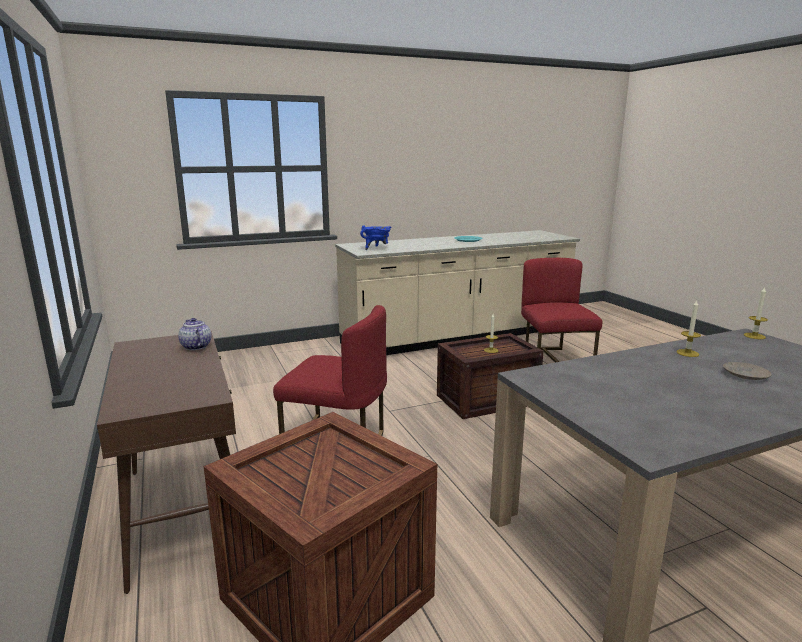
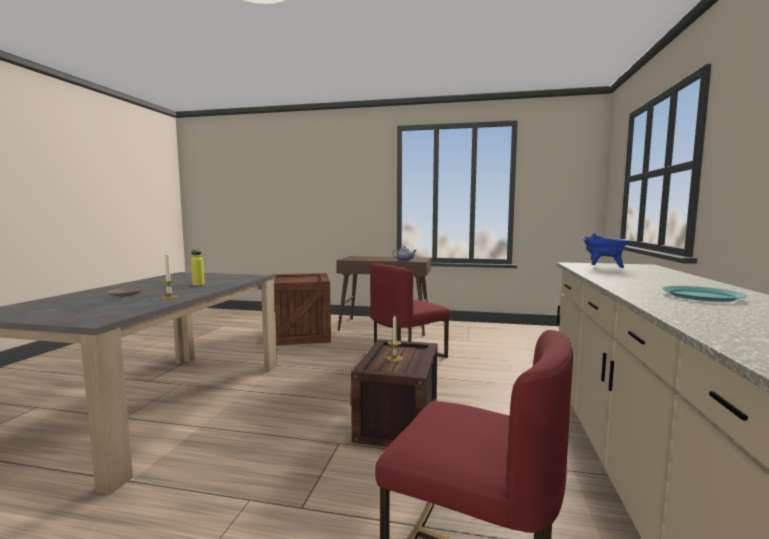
camera: 125 degrees right, 10 degrees down
(642, 372) = (198, 285): none -> yellow bottle
(754, 336) = (91, 321): candle -> none

